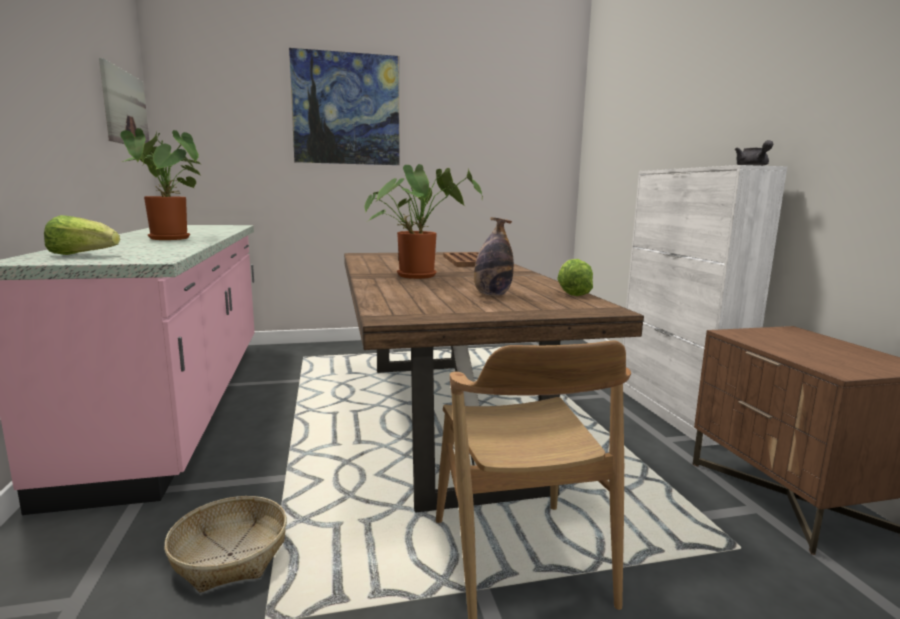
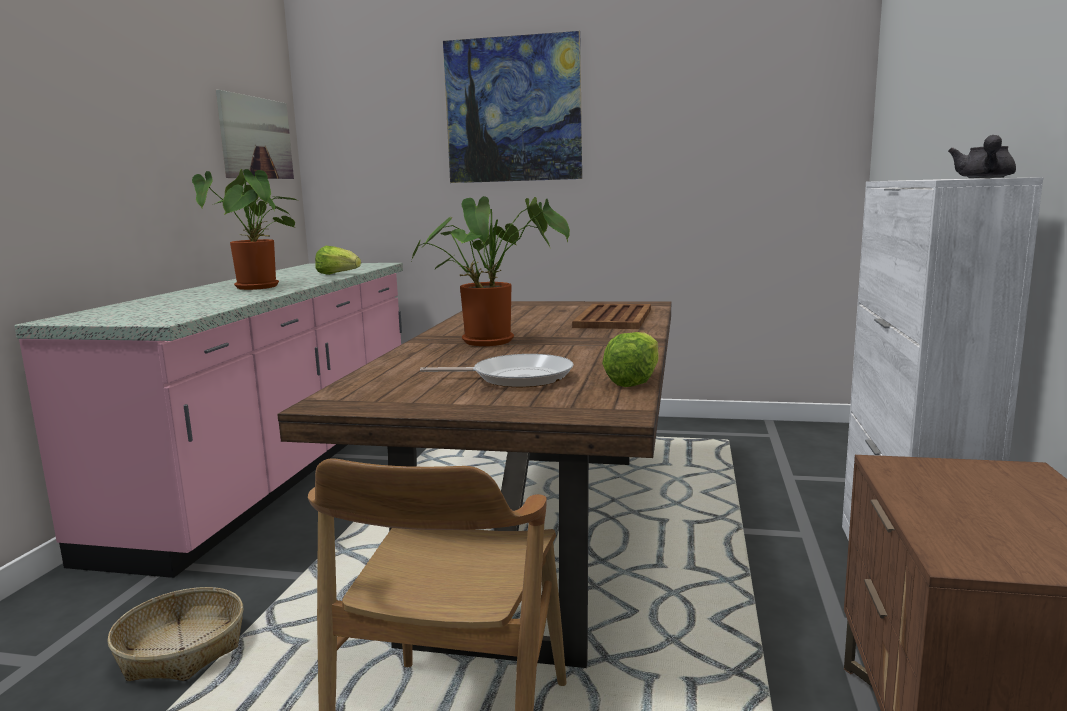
camera: 25 degrees right, 0 degrees up
(82, 255) = (123, 312): lettuce -> lettuce (338, 274)
(492, 295) = (516, 377): bottle -> frying pan

